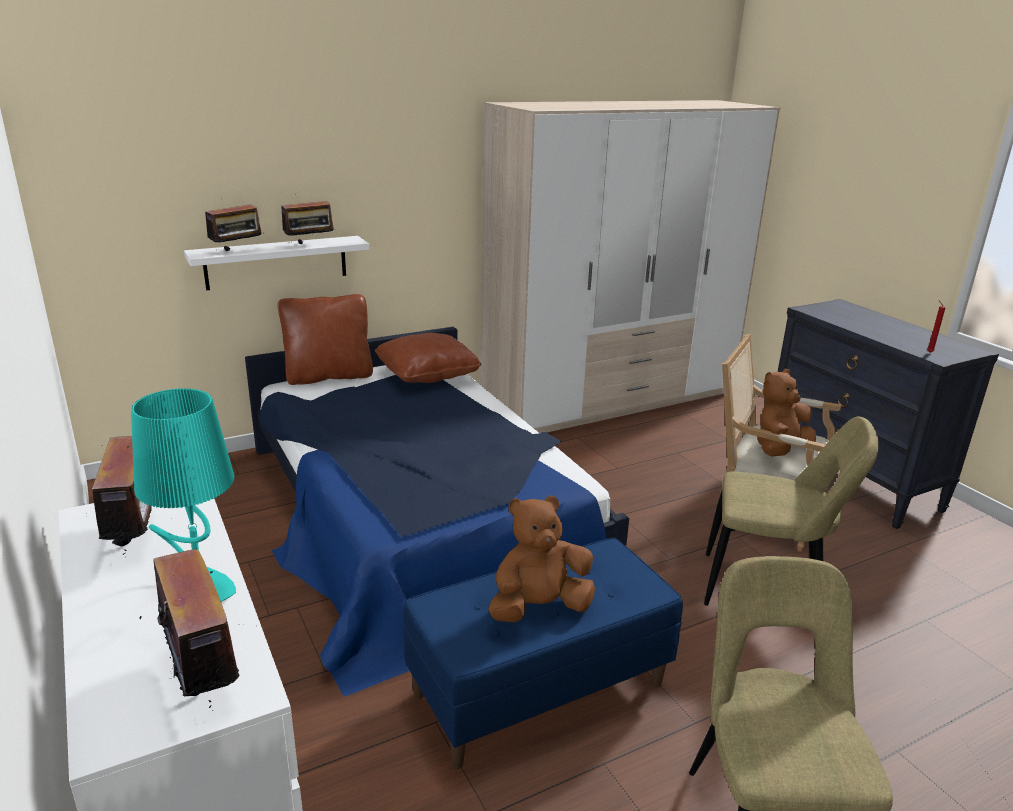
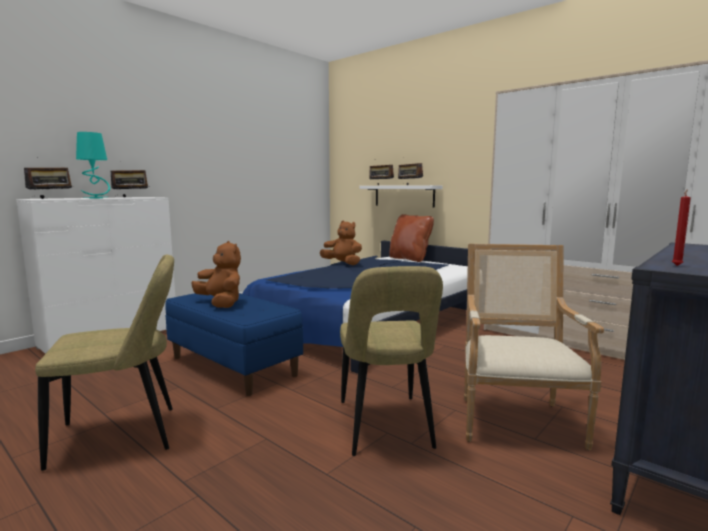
camera: 70 degrees right, 15 degrees down
(427, 374) = (441, 265): brown pillow -> none
(780, 449) = (510, 345): brown plush toy -> brown plush toy (342, 263)

